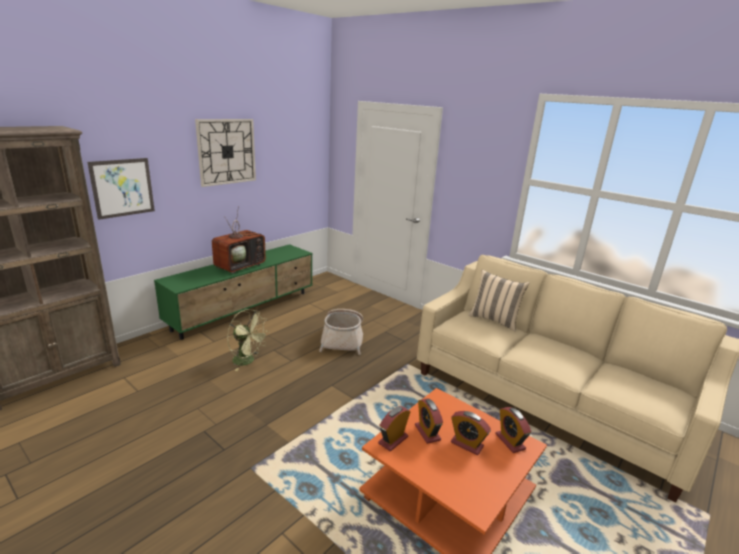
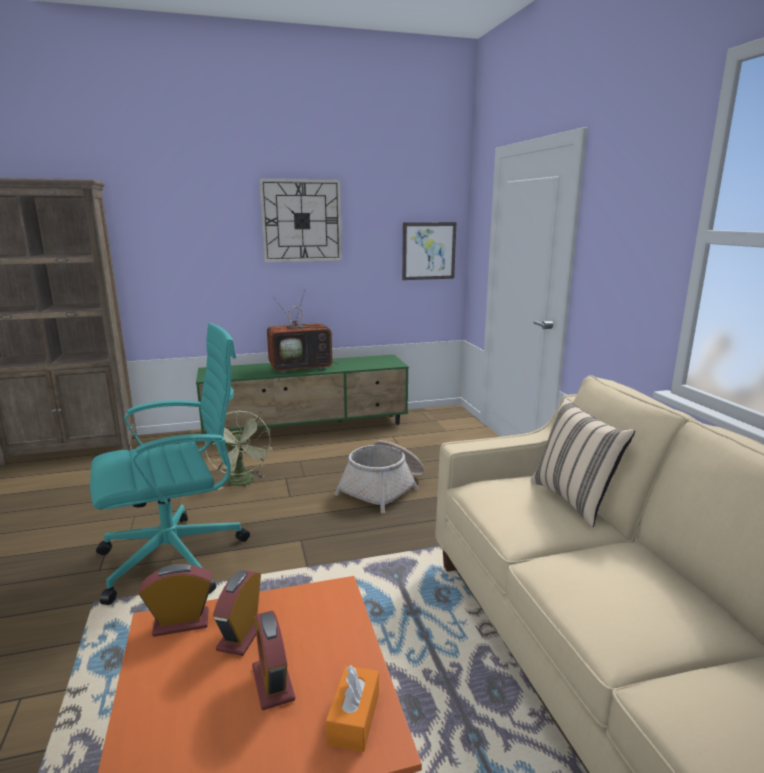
camera: 35 degrees right, 5 degrees down
(122, 188) = (167, 255): picture -> picture (429, 251)
(269, 422) = (178, 557): none -> turquoise office chair
(510, 441) = (354, 718): alarm clock -> orange tissue box

